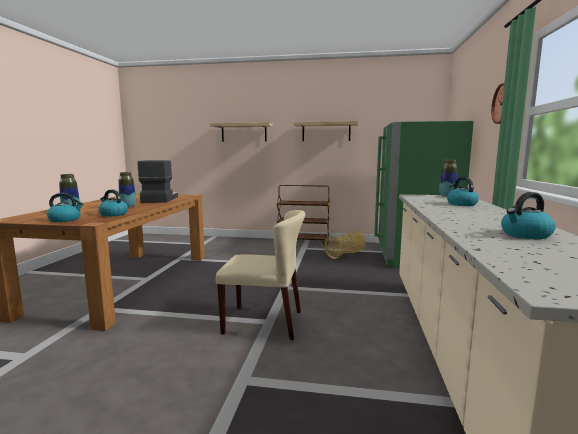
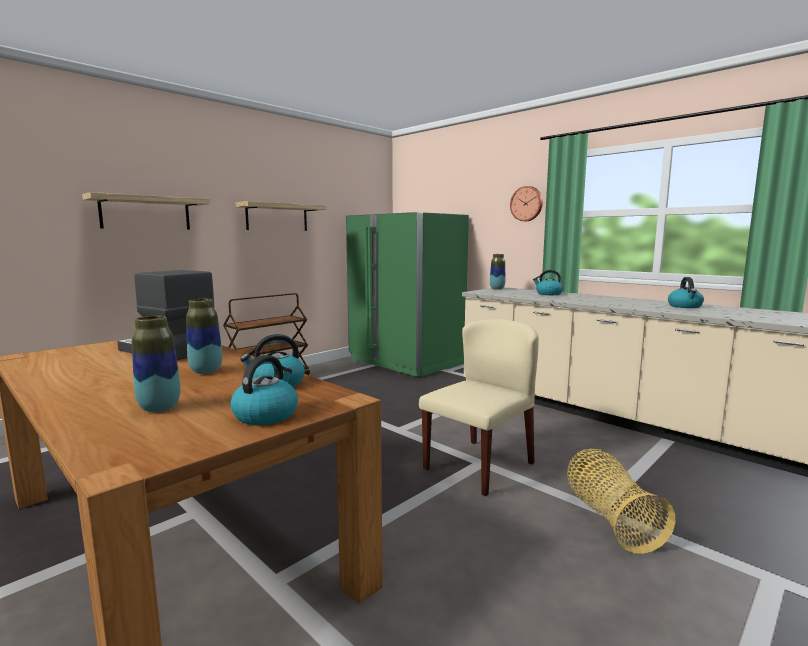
camera: 55 degrees left, 0 degrees up
(346, 254) = (351, 378): basket -> basket (610, 519)

